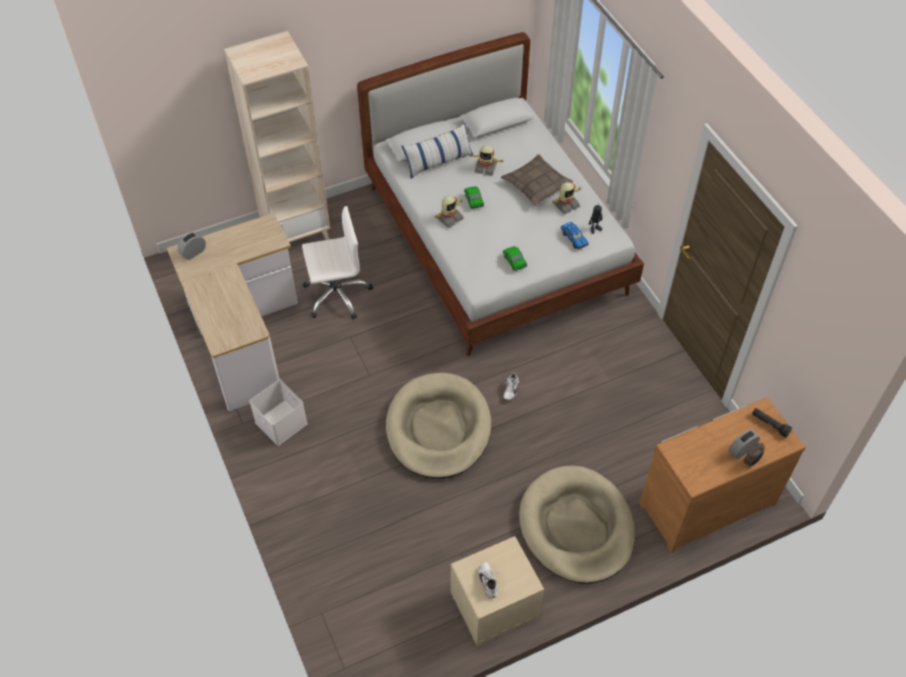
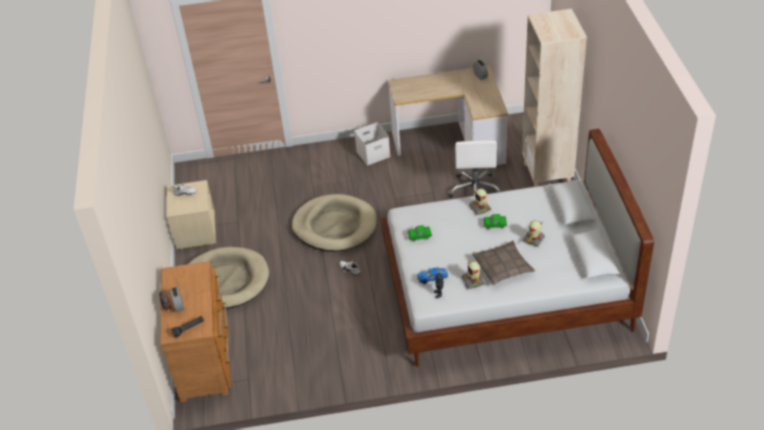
camera: 110 degrees right, 10 degrees down
(438, 162) = (548, 212): pillow -> none

